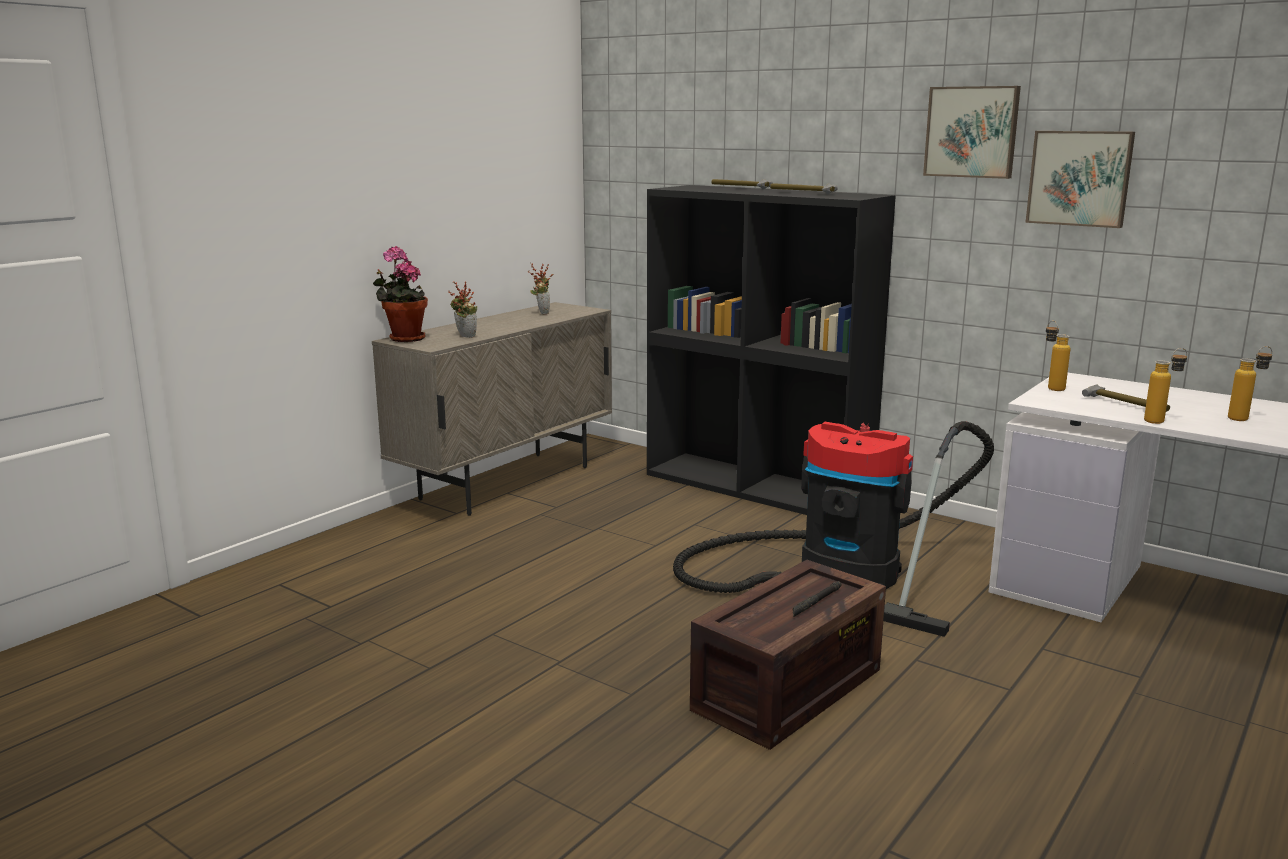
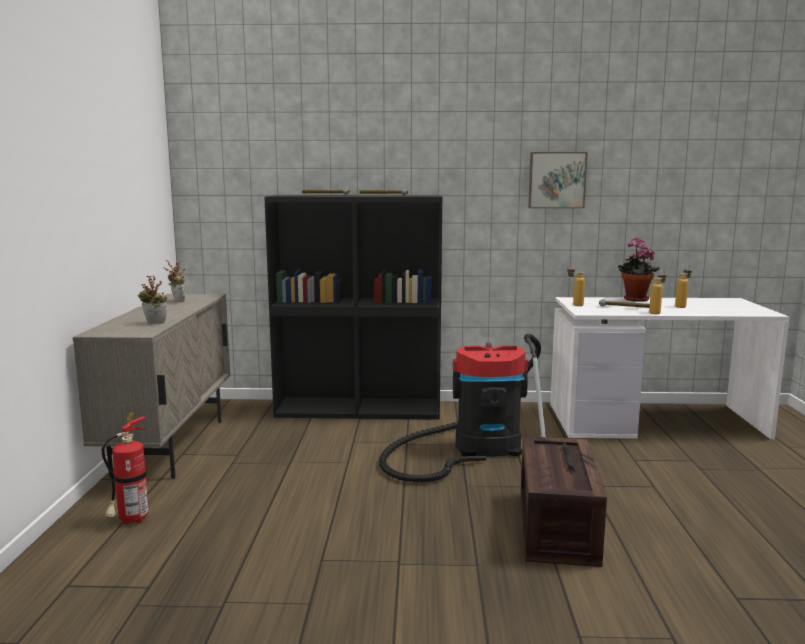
camera: 35 degrees left, 5 degrees down
(386, 545) = (130, 521): none -> fire extinguisher
(404, 339) = (102, 331): potted plant -> potted plant (634, 300)
(972, 132) = (488, 153): picture -> none

